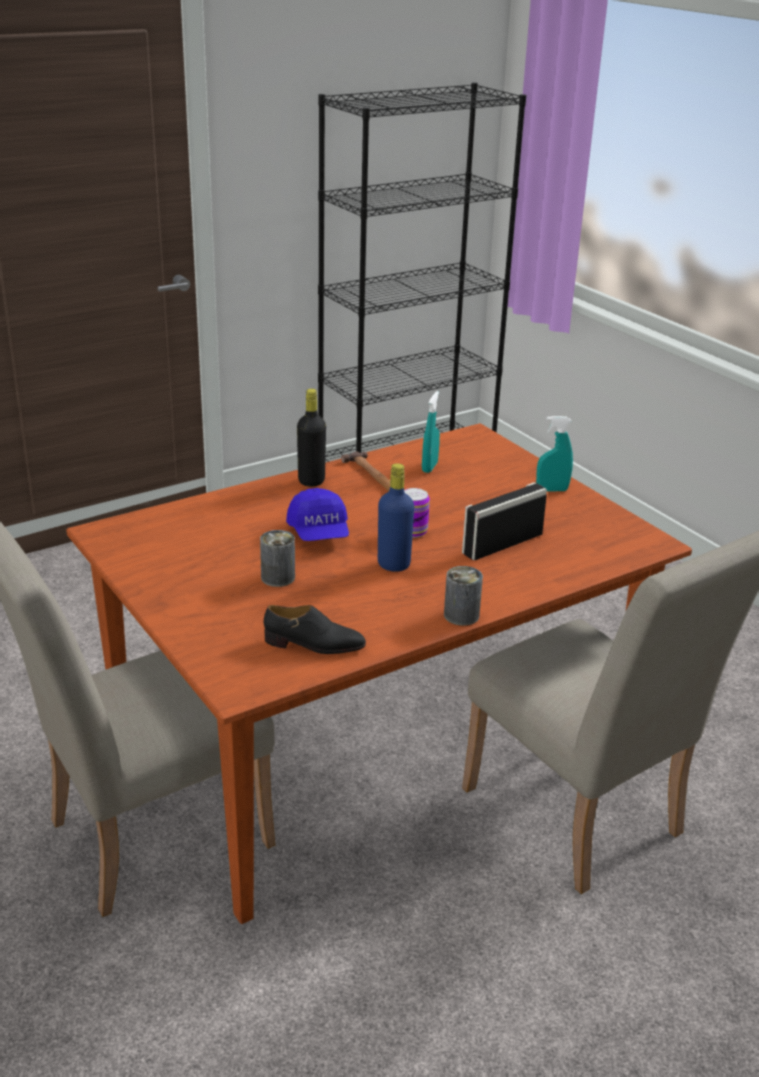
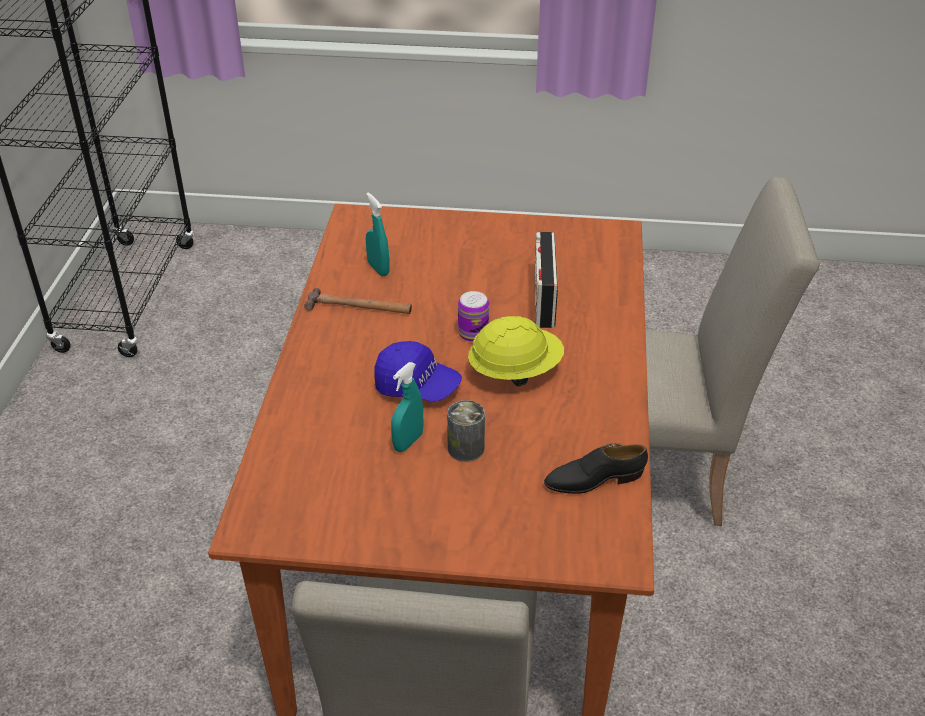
camera: 50 degrees left, 10 degrees up
(311, 481) = (319, 345): black bottle -> none
(314, 645) = (594, 479): black shoe -> black shoe turned 150 degrees counterclockwise
(393, 564) = (515, 372): blue bottle -> yellow hard hat
(461, 615) = (626, 377): can -> none
(552, 490) = (490, 231): turquoise spray bottle -> turquoise spray bottle (408, 442)

